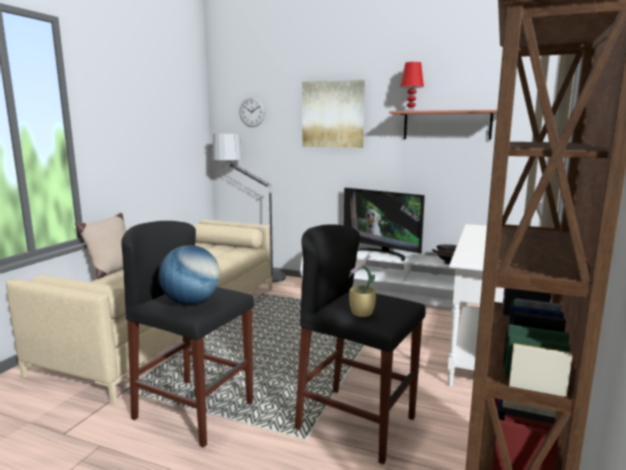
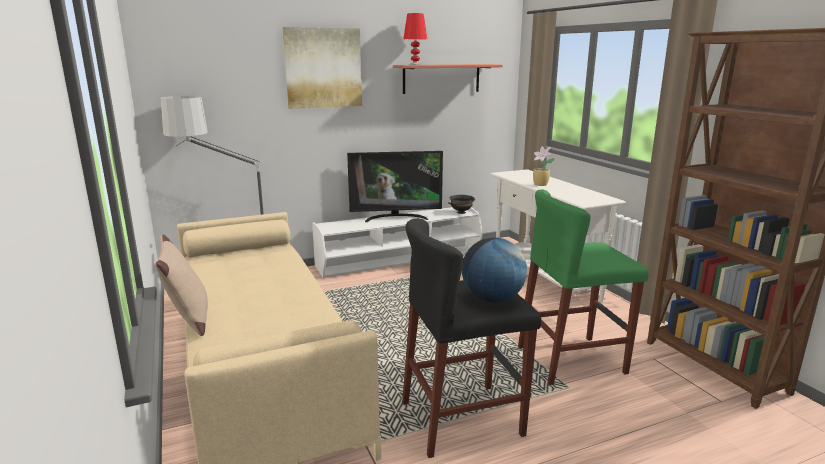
camera: 45 degrees left, 5 degrees up
(252, 112) = (207, 65): wall clock -> none
(356, 423) = (571, 360): black stool -> green stool
(361, 314) = (606, 260): potted plant -> potted plant (540, 185)

